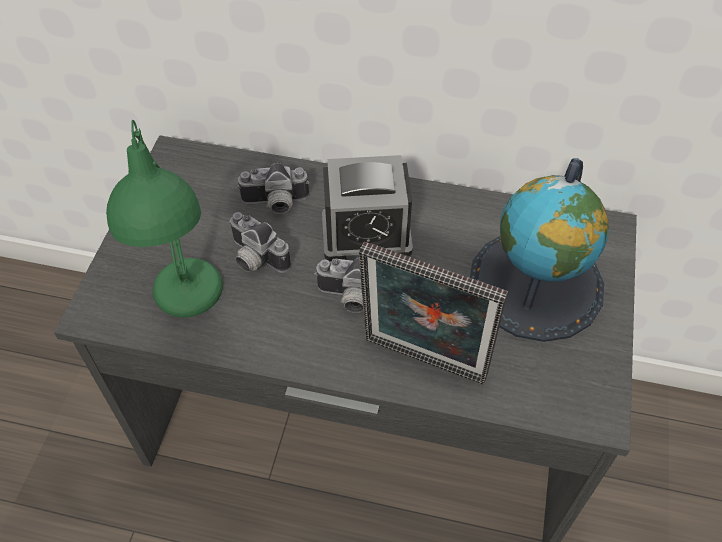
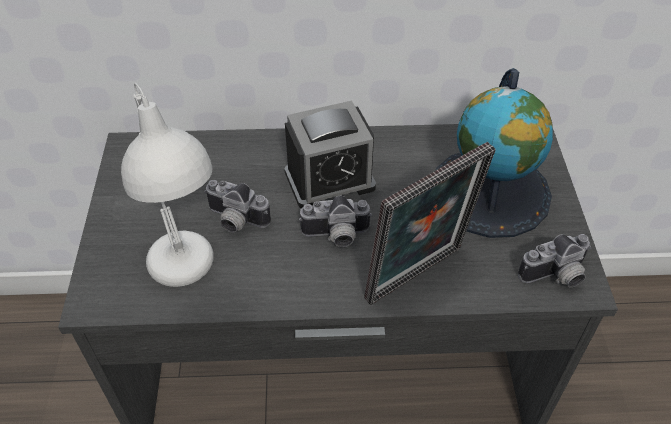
camera: 15 degrees left, 5 degrees down
(189, 313) = (189, 280): green table lamp -> white table lamp
(275, 204) = (238, 171): camera -> camera (556, 277)
(422, 364) = (418, 278): picture frame -> picture frame turned 45 degrees counterclockwise

